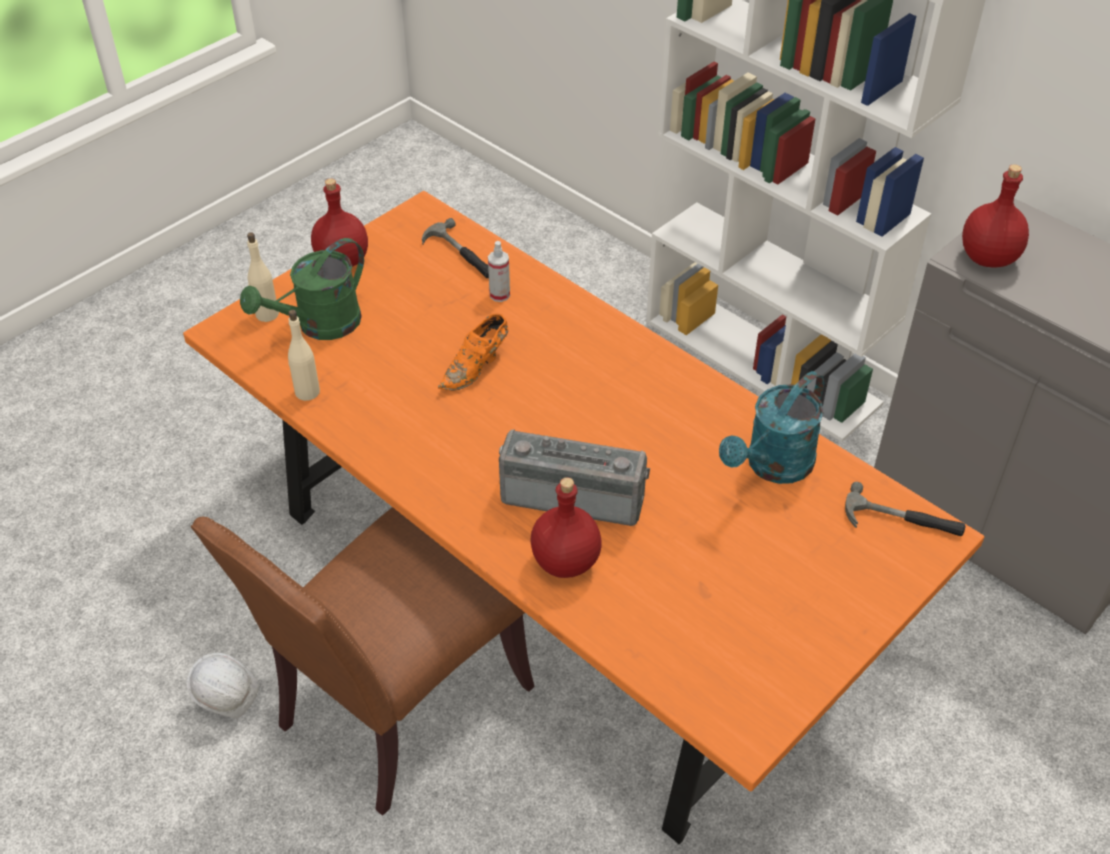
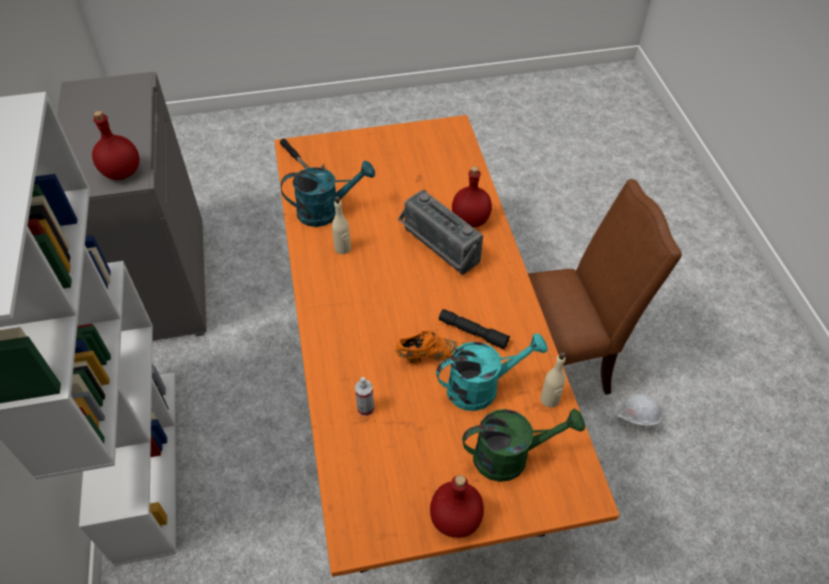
camera: 145 degrees left, 5 degrees up
(267, 314) = (545, 493): beige bottle -> beige bottle (343, 248)
(392, 368) = (482, 387): none -> turquoise watering can
(444, 416) = (473, 332): none -> black flashlight
(460, 255) = (362, 467): hammer -> none

